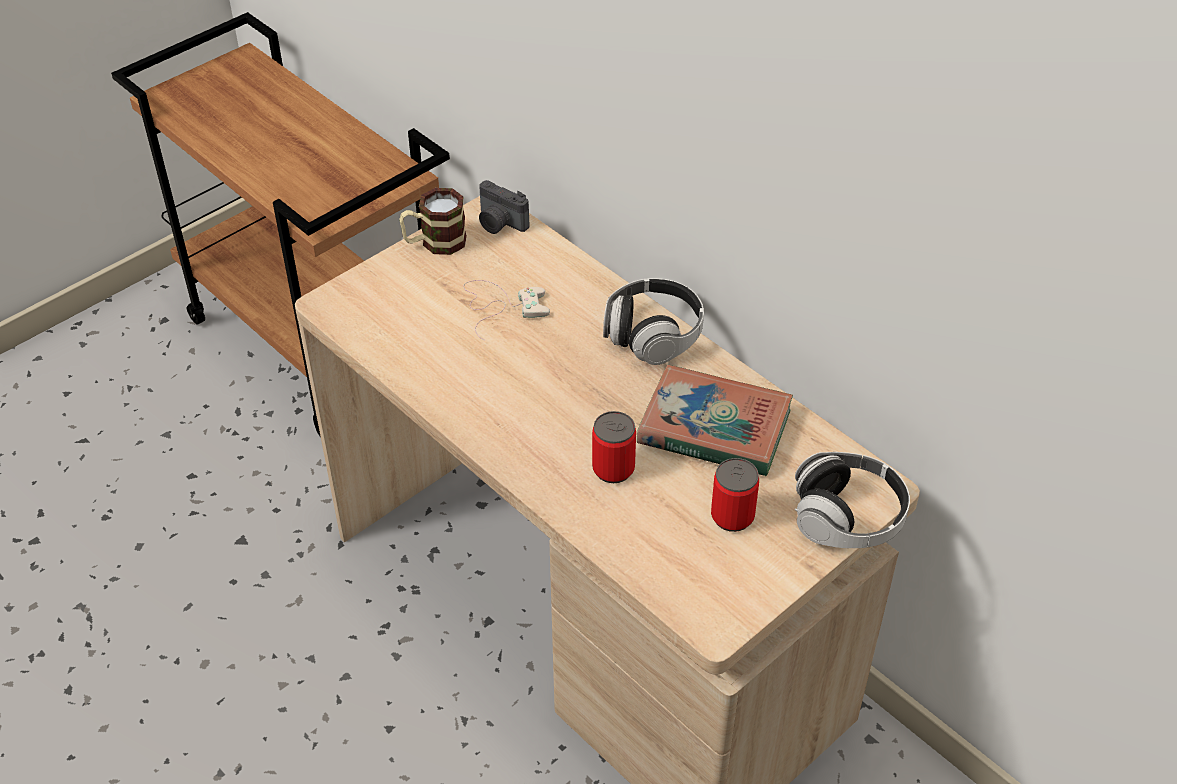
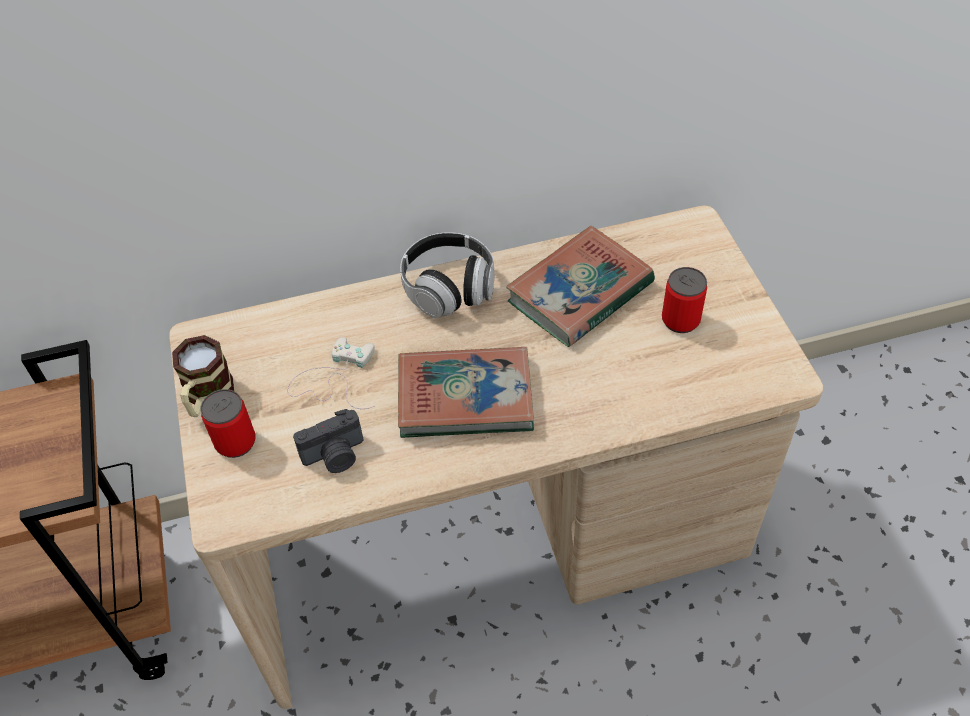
camera: 60 degrees left, 5 degrees up
(499, 223) = (223, 338): camera -> camera (335, 456)
(533, 395) = (465, 397): none -> book
(613, 469) = (587, 375): can -> can (235, 442)
(847, 517) = (716, 255): headphones -> none

